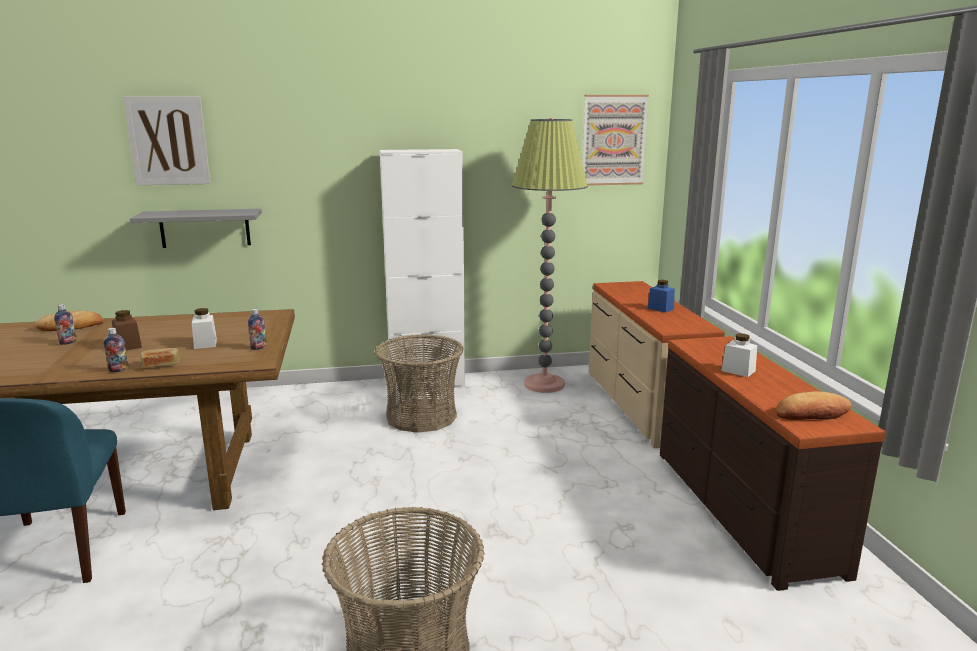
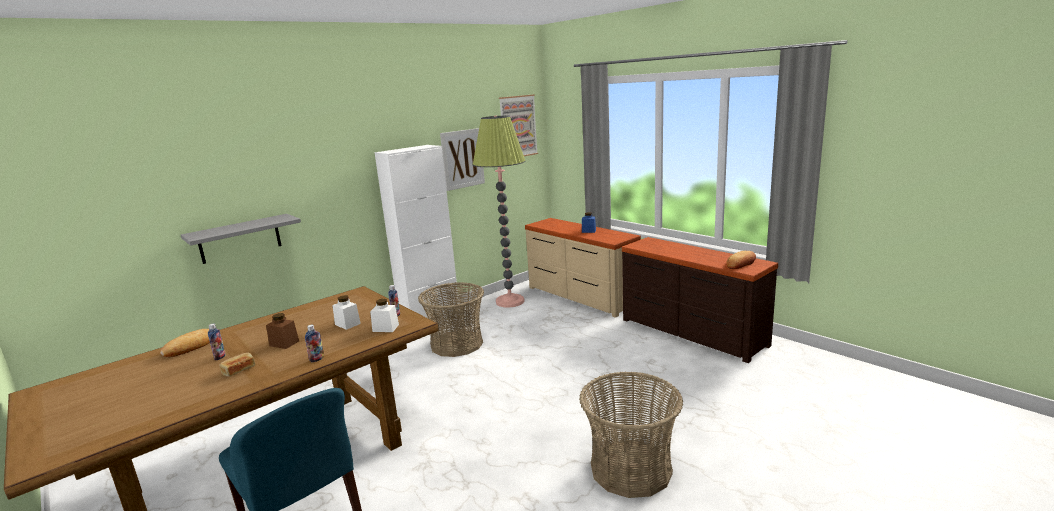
camera: 30 degrees left, 0 degrees up
(161, 365) = (345, 346): bread -> bread (238, 370)
(168, 141) = (198, 167): picture -> picture (462, 159)
(738, 371) = (680, 253): white jar -> white jar (385, 328)

